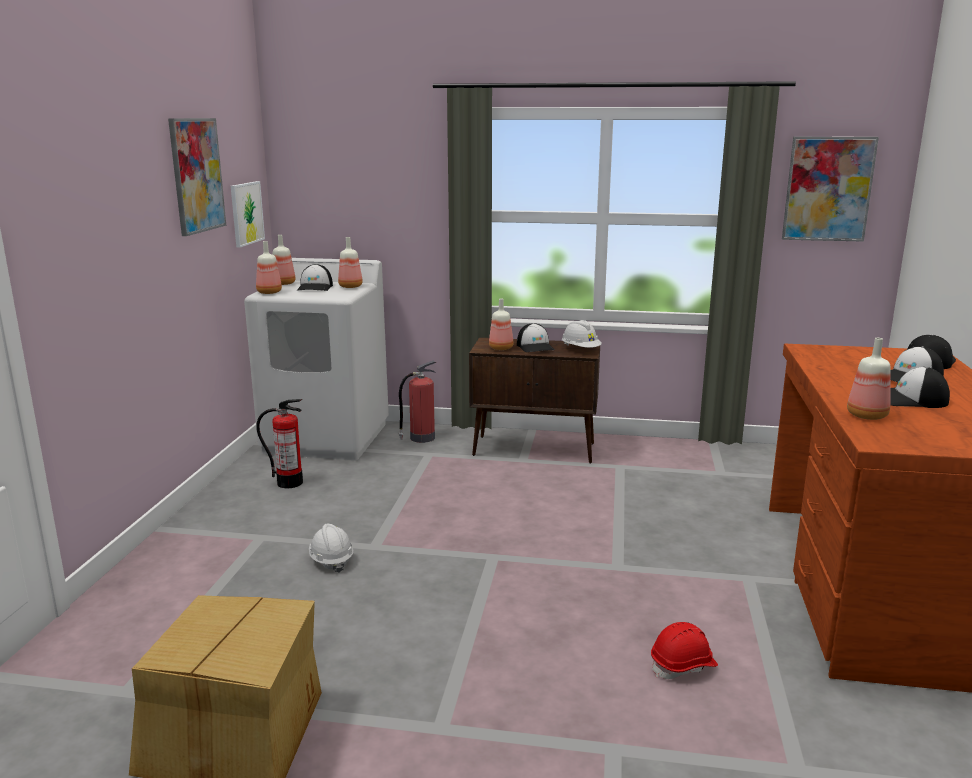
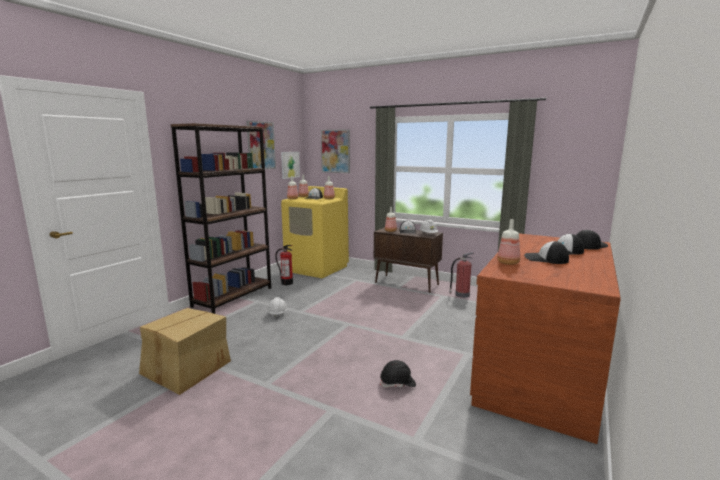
camera: 20 degrees right, 5 degrees down
(193, 535) = (233, 297): none -> brown bookcase
(327, 438) = (317, 268): white washing machine -> yellow washing machine
(421, 438) = (357, 273): fire extinguisher -> fire extinguisher (461, 295)
(683, 666) = (398, 384): red hard hat -> black hard hat
(828, 189) = (569, 155): picture -> picture (335, 151)

